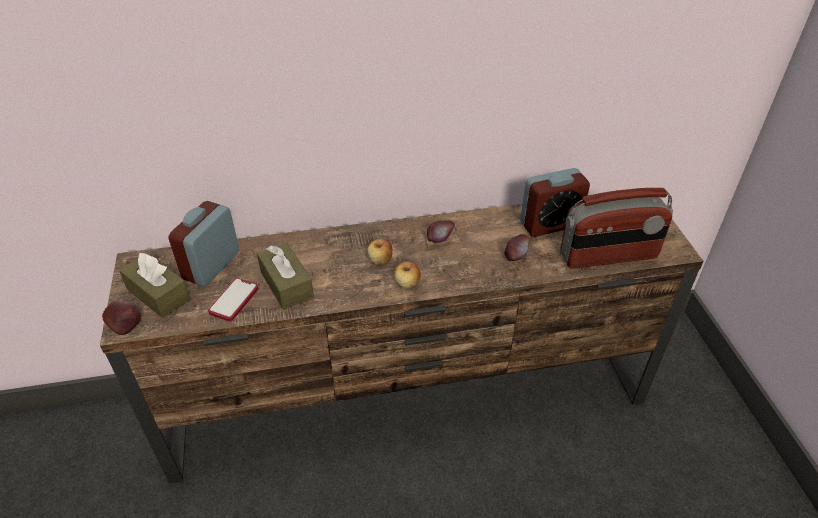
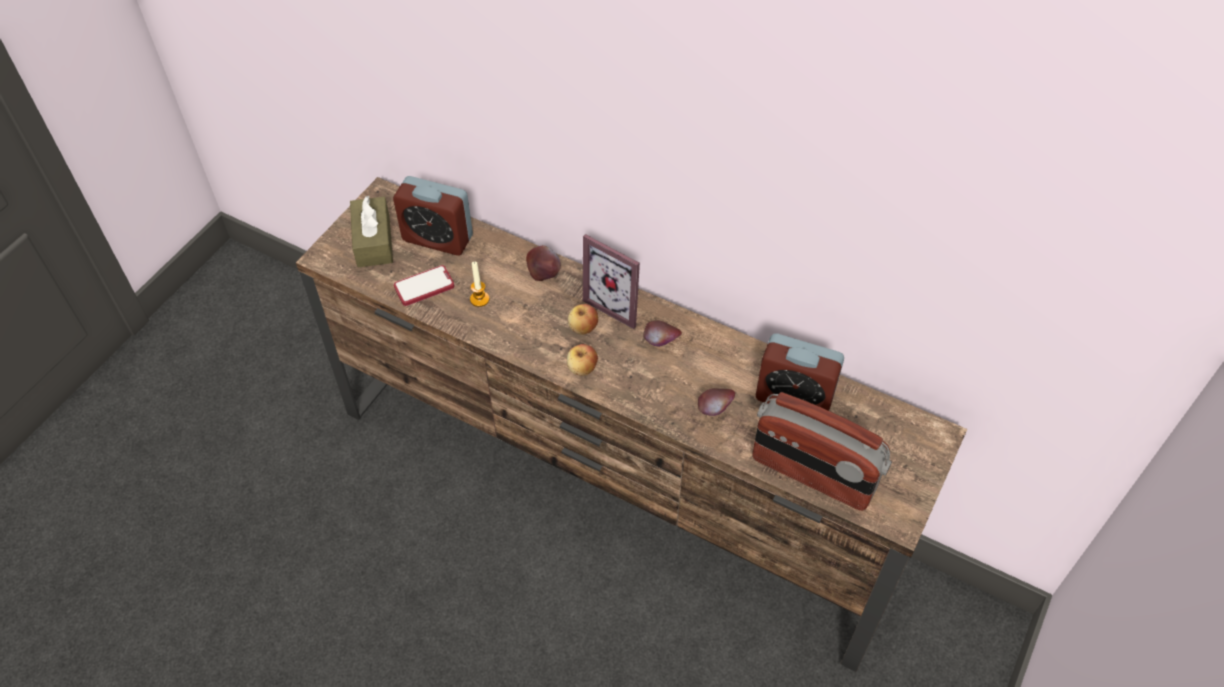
camera: 40 degrees right, 10 degrees up
(126, 325) = (327, 256): apple -> apple (544, 272)
(211, 265) = (437, 238): alarm clock -> alarm clock turned 135 degrees counterclockwise
(286, 284) = (479, 299): brown tissue box -> candle
(387, 234) = (618, 303): none -> picture frame

